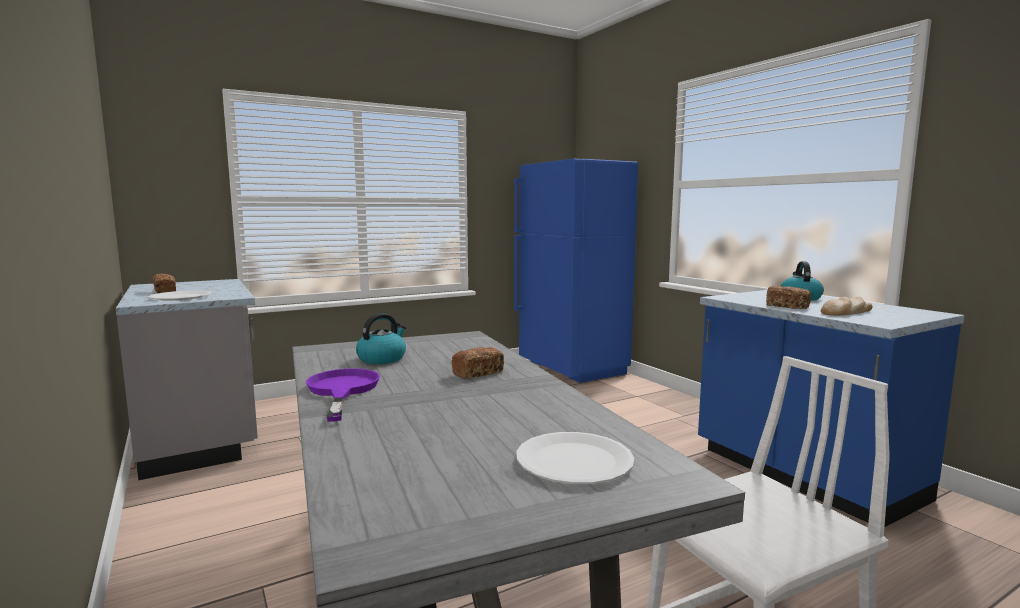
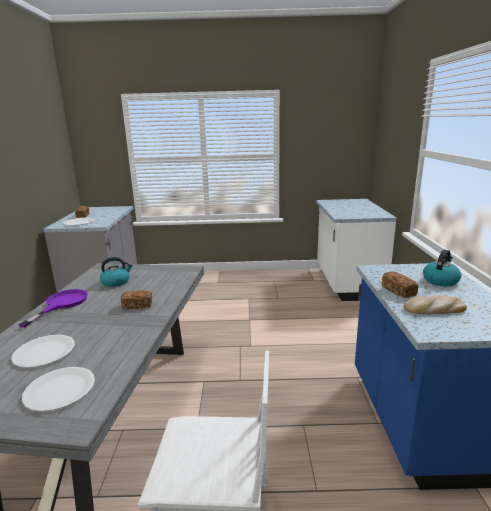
camera: 30 degrees right, 10 degrees up
(447, 436) = (44, 352): none -> white plate
(572, 369) = (347, 282): blue fridge -> white counter

